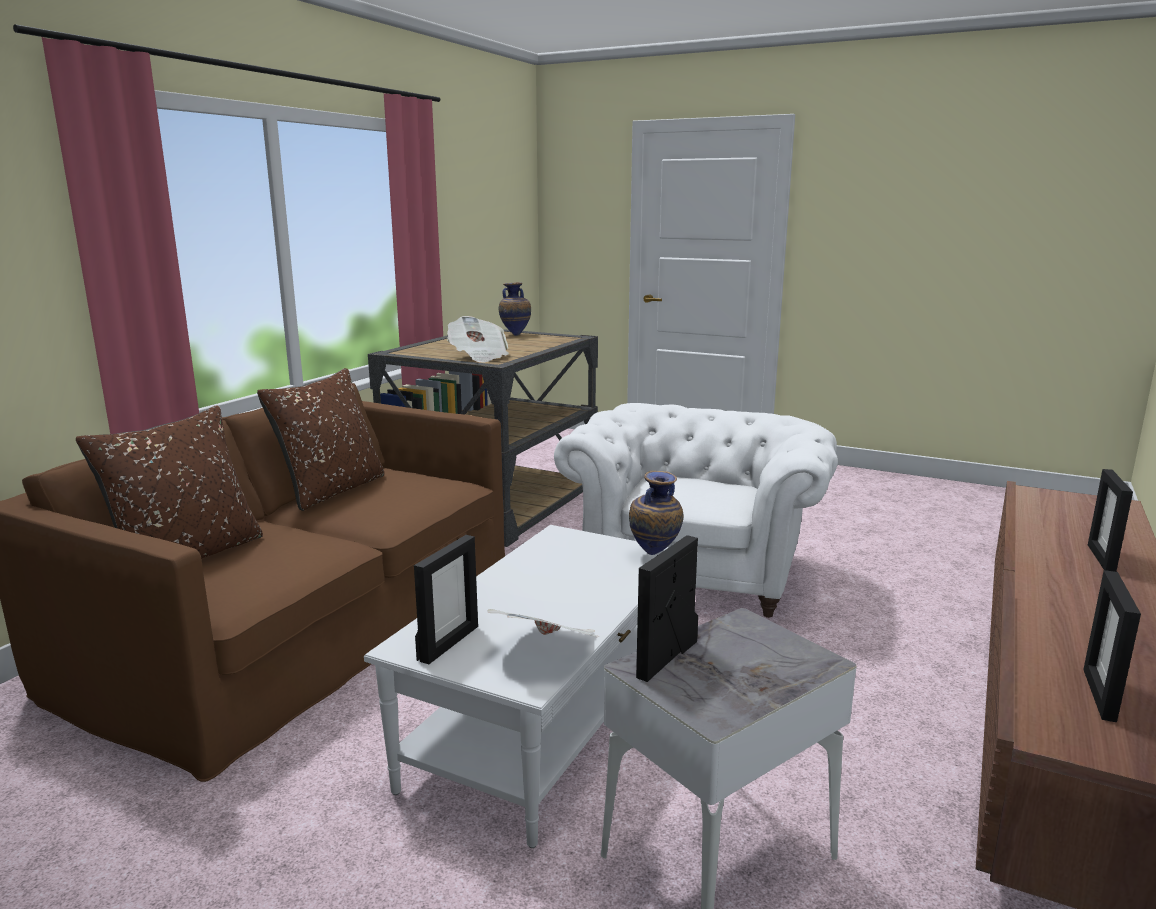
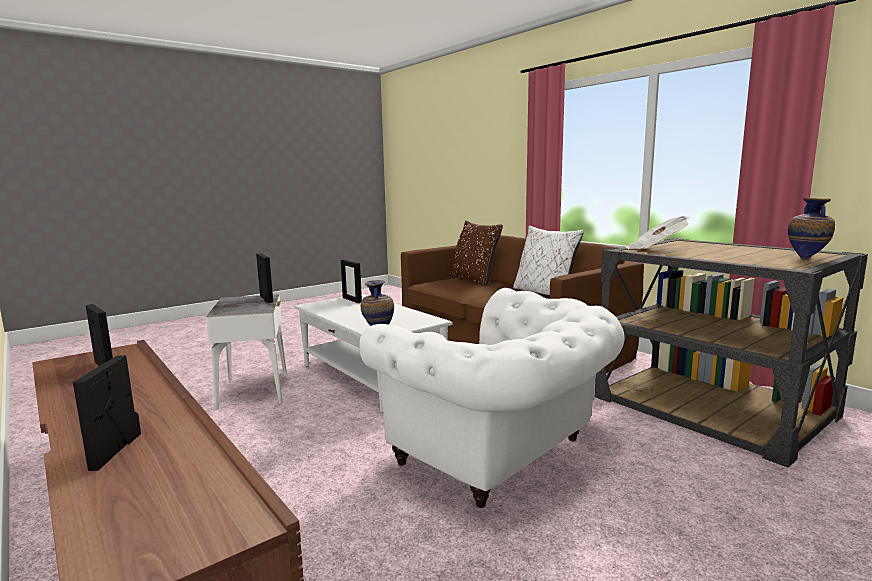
camera: 115 degrees right, 5 degrees down
(332, 490) = (544, 293): brown pillow -> white pillow
(549, 651) = (323, 308): newspaper -> none
(1103, 558) = (116, 451): picture frame -> picture frame turned 135 degrees counterclockwise

